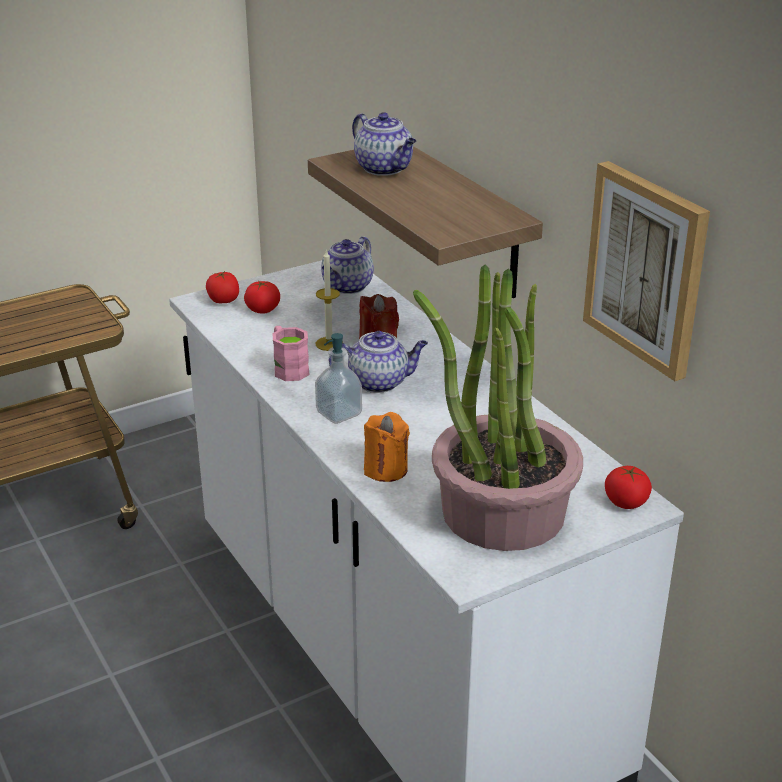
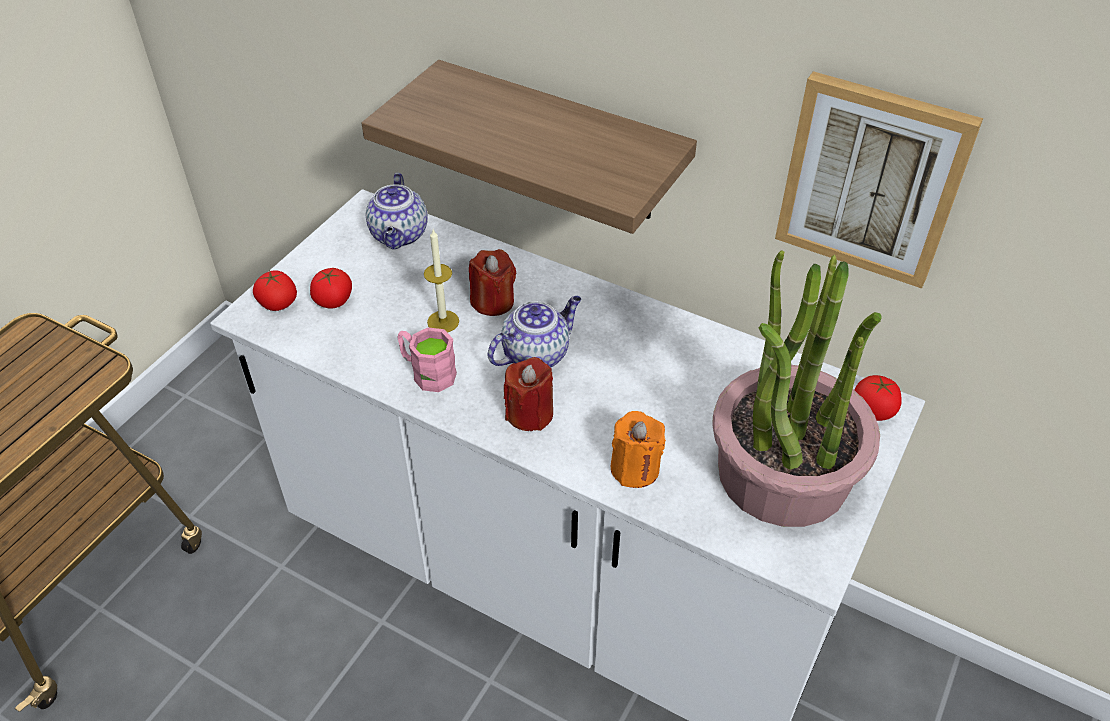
camera: 30 degrees left, 15 degrees up
(339, 413) = (530, 413): soap dispenser -> red candle
(385, 169) = (464, 111): teapot -> none

